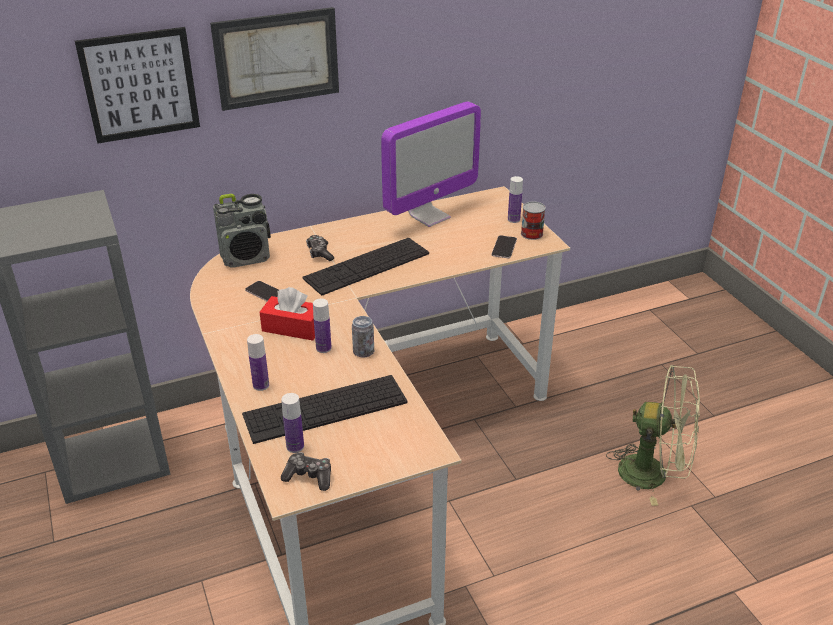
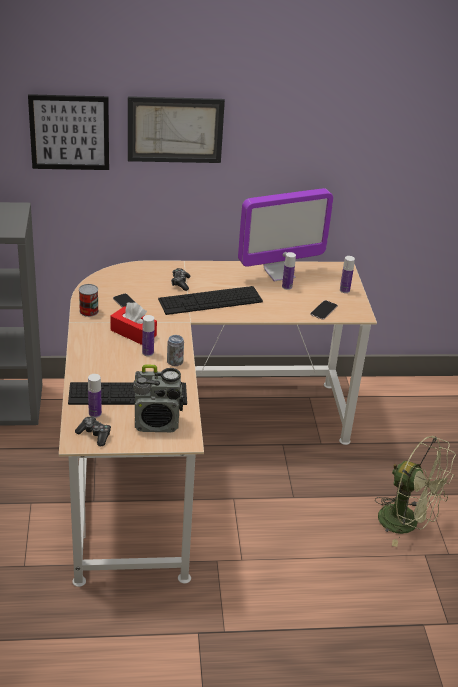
camera: 15 degrees right, 0 degrees up
(246, 258) = (125, 274): radio -> radio (157, 423)
(261, 385) = (92, 367): bottle -> bottle (287, 287)
(531, 234) = (352, 305): can -> can (89, 311)

